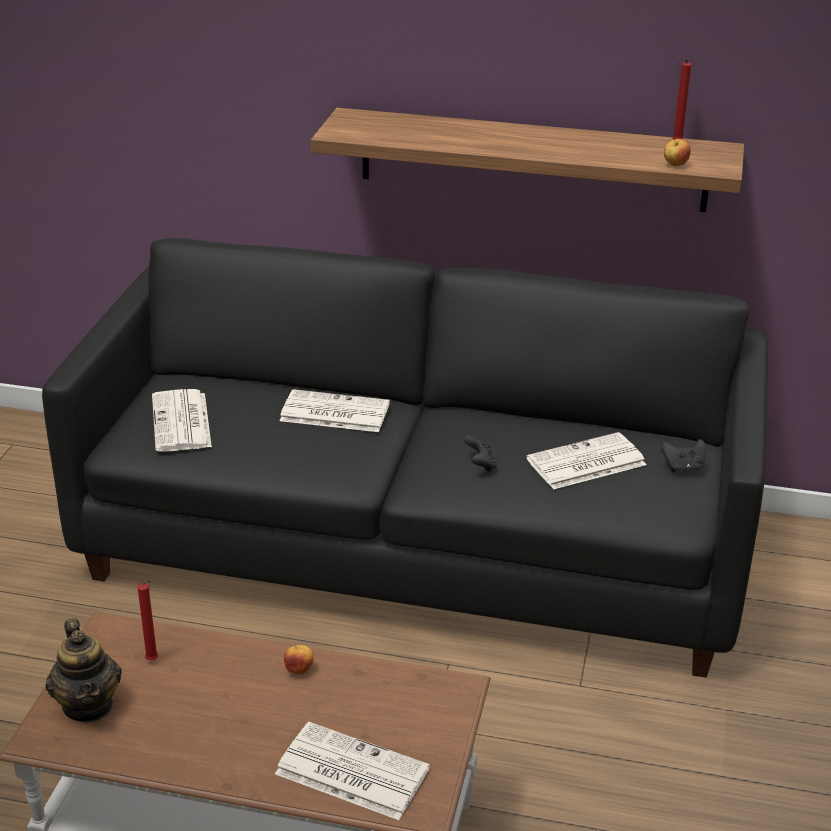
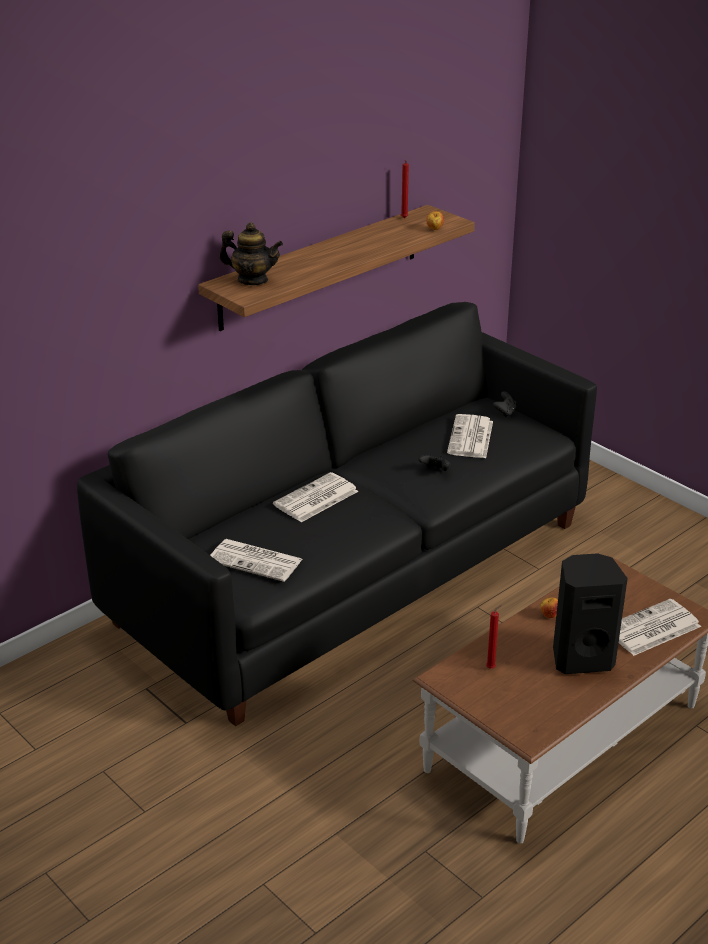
camera: 55 degrees left, 0 degrees up
(89, 705) = (514, 707): teapot -> teapot (252, 280)
(231, 728) = (581, 658): none -> black speaker

